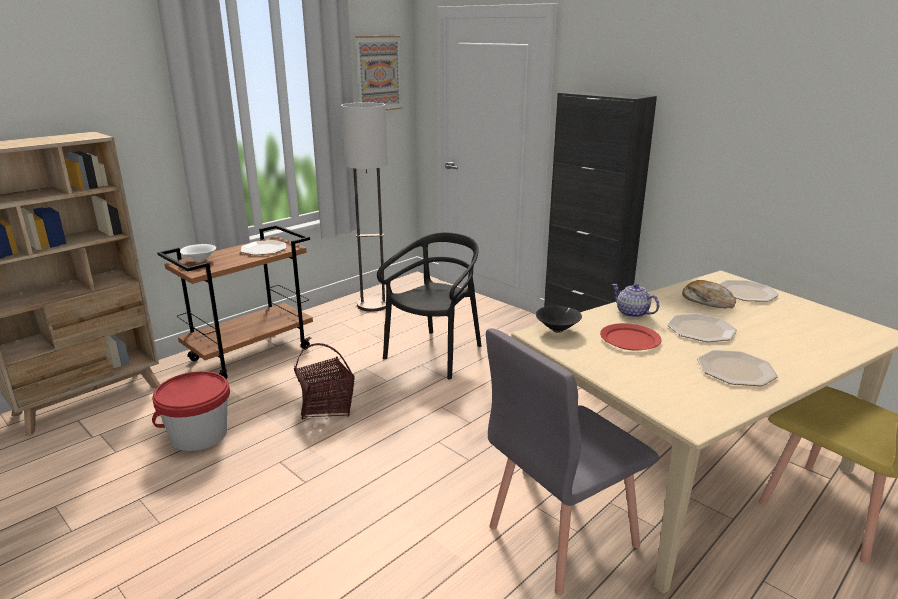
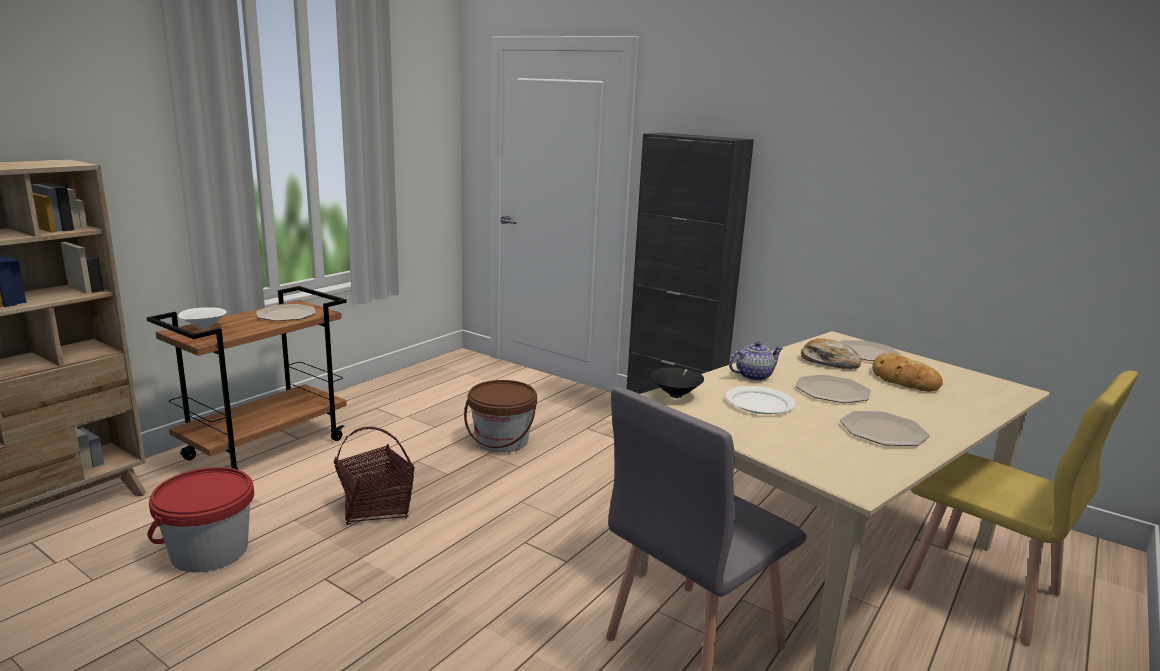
camera: 10 degrees left, 5 degrees down
(373, 304) = (415, 386): floor lamp -> none
(378, 73) = (421, 110): picture -> none
(435, 354) = (502, 441): black chair -> brown bucket
(630, 340) = (760, 403): red plate -> white plate
(632, 313) = (753, 376): teapot -> teapot turned 120 degrees clockwise
(772, 320) = (902, 379): none -> bread

